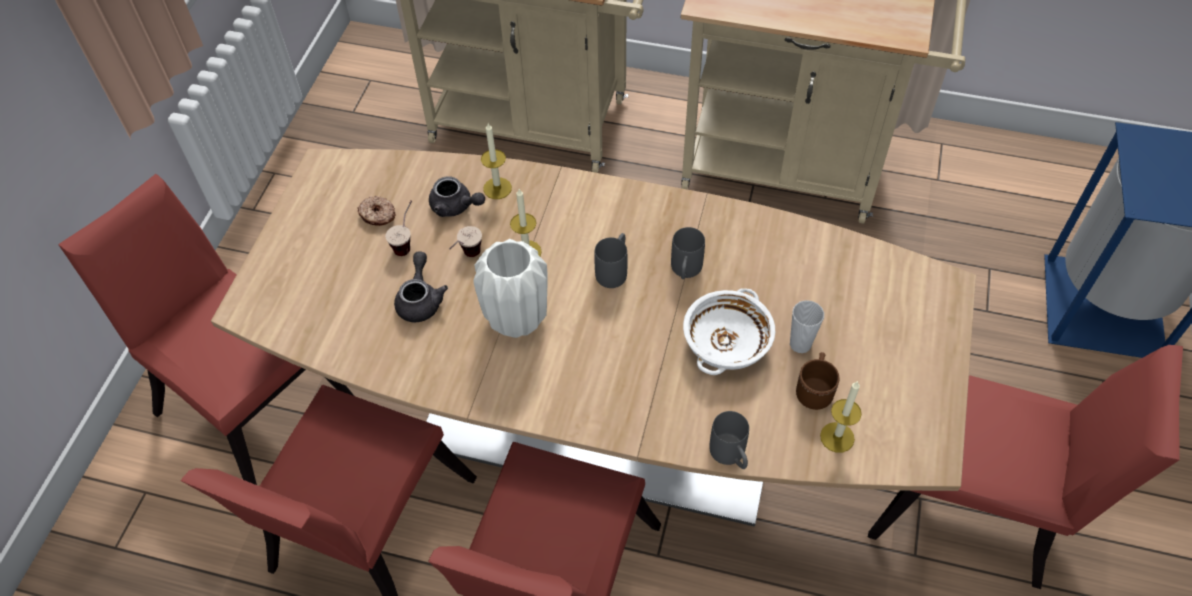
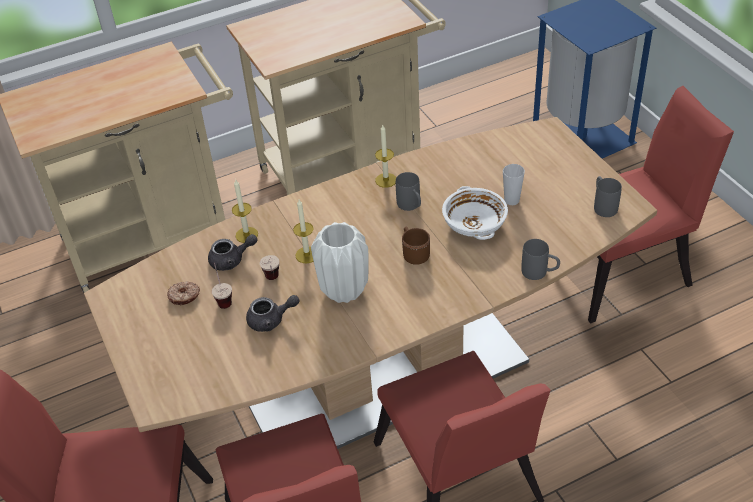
camera: 40 degrees left, 10 degrees down
(421, 300) = (271, 320): grey teapot -> grey teapot turned 120 degrees clockwise
(614, 270) = (370, 230): grey mug -> grey mug (603, 205)
(814, 390) = (543, 215): brown mug -> brown mug (414, 254)
(837, 437) = (579, 228): candle -> candle (386, 180)

